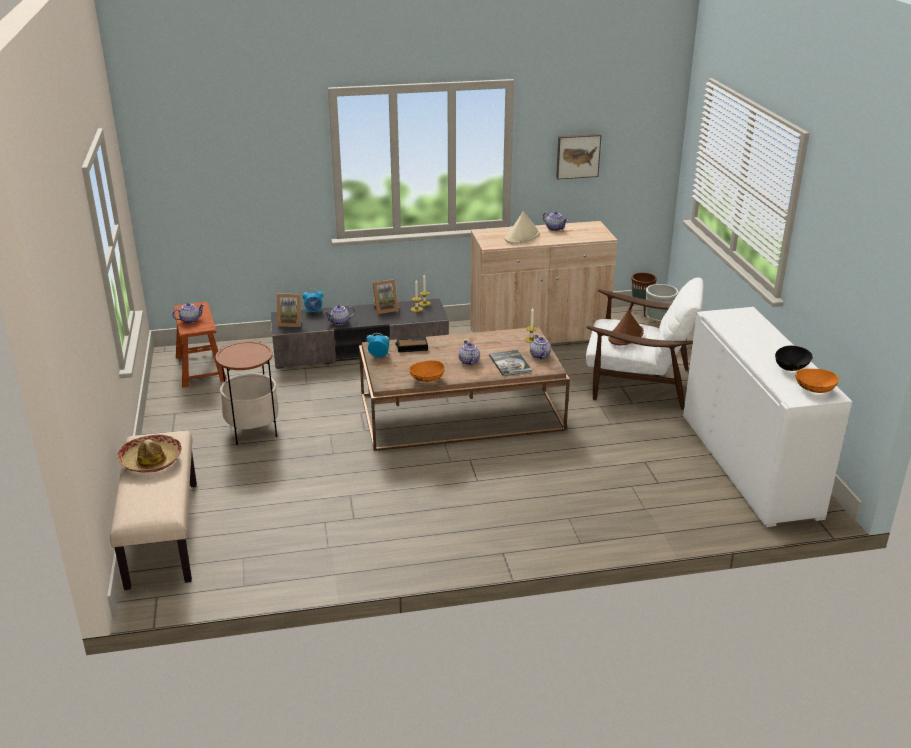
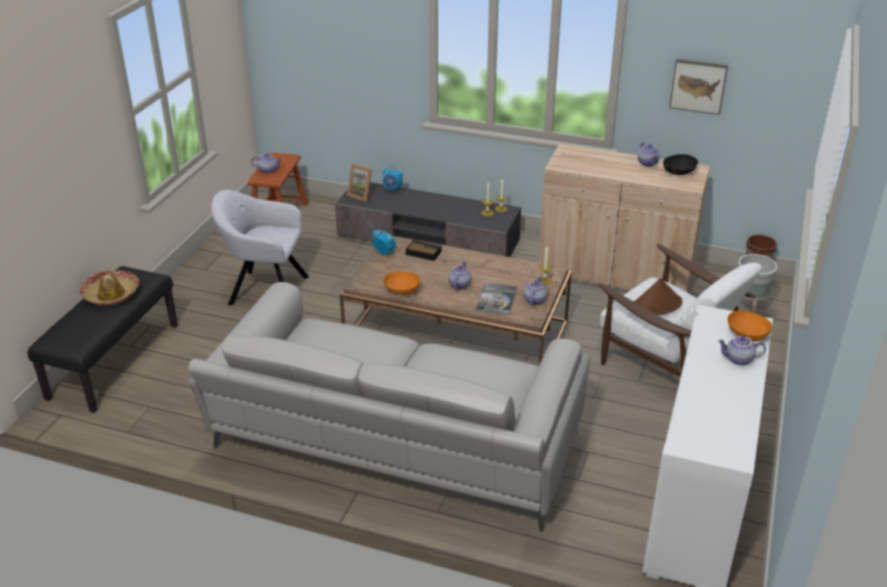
camera: 30 degrees right, 5 degrees up
(162, 533) = (114, 360): beige bench -> black bench
(252, 430) = (265, 290): side table -> grey armchair
(340, 322) = (404, 207): teapot -> teapot (738, 360)
(385, 309) = (458, 204): picture frame -> none
(495, 509) = (393, 444): none -> grey sofa
(522, 236) = (603, 164): beige hat -> none
(791, 368) = (727, 408): black bowl -> black bowl (678, 173)
(814, 390) = (721, 444): orange bowl -> orange bowl (746, 336)

